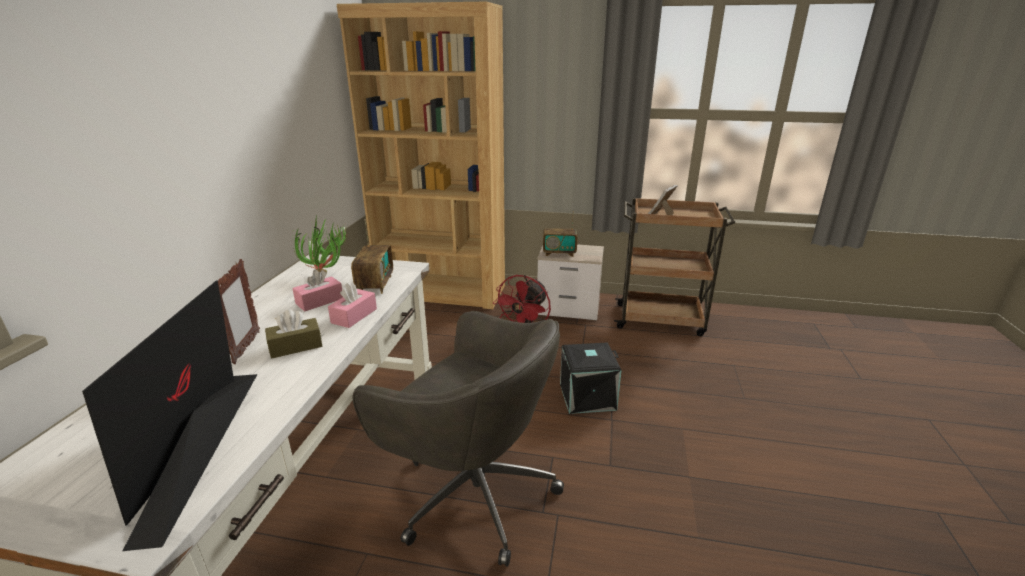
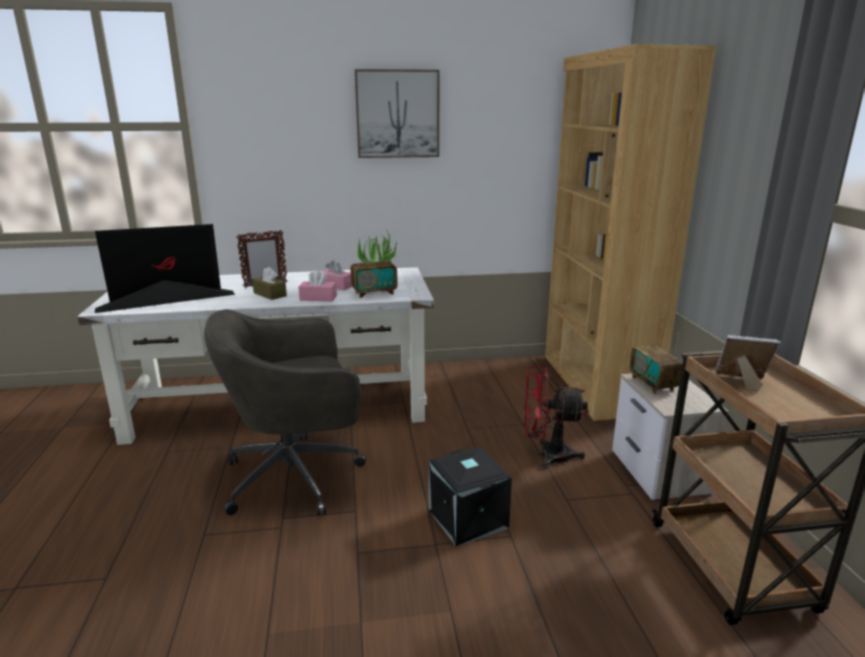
camera: 70 degrees right, 5 degrees down
(229, 71) = (397, 114): none -> picture
(473, 492) = (297, 476): grey office chair -> grey office chair turned 60 degrees clockwise

